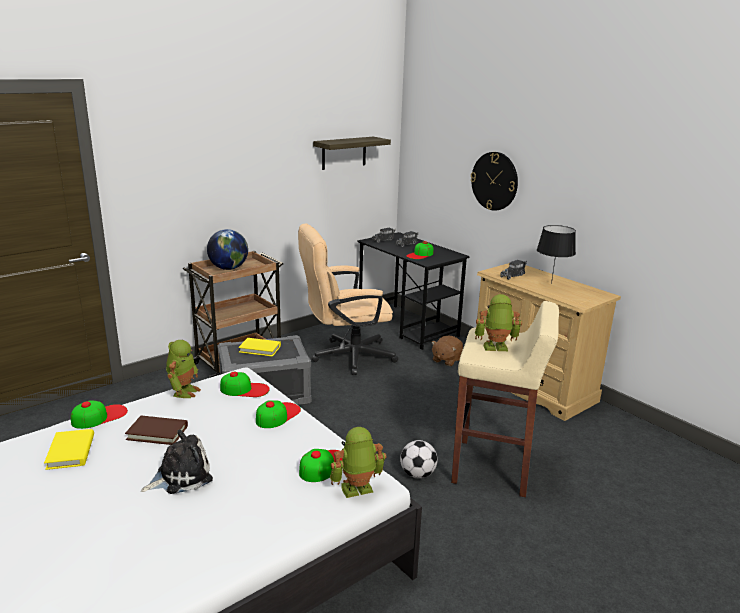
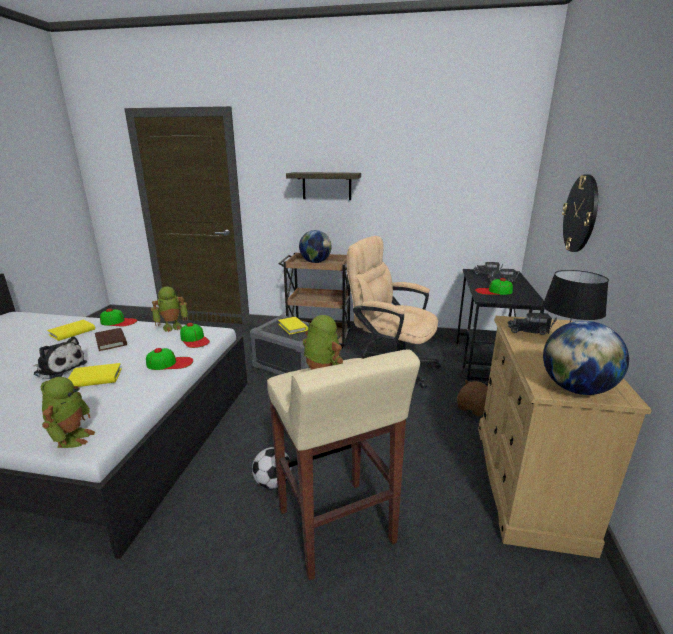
camera: 50 degrees right, 0 degrees up
(247, 459) = (95, 378): none -> yellow book
(324, 465) = (105, 408): cap -> none
(344, 153) = (458, 180): shelf -> shelf (326, 186)
(357, 490) = (72, 438): toy robot -> toy robot turned 60 degrees clockwise
(446, 360) = (473, 408): brown plush toy -> brown plush toy turned 135 degrees clockwise
(587, 298) = (576, 389): none -> globe

